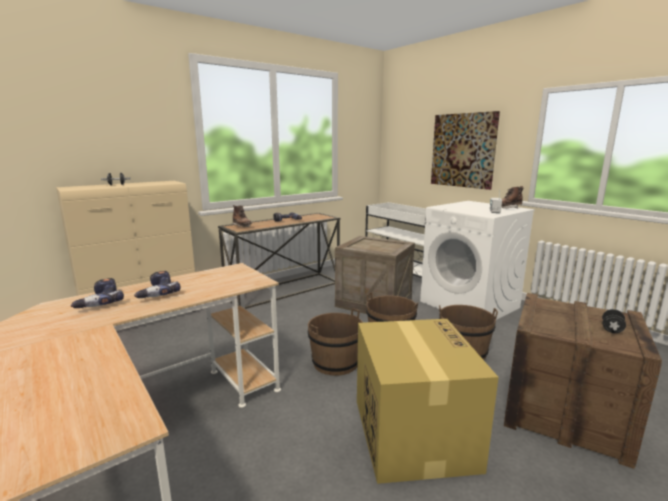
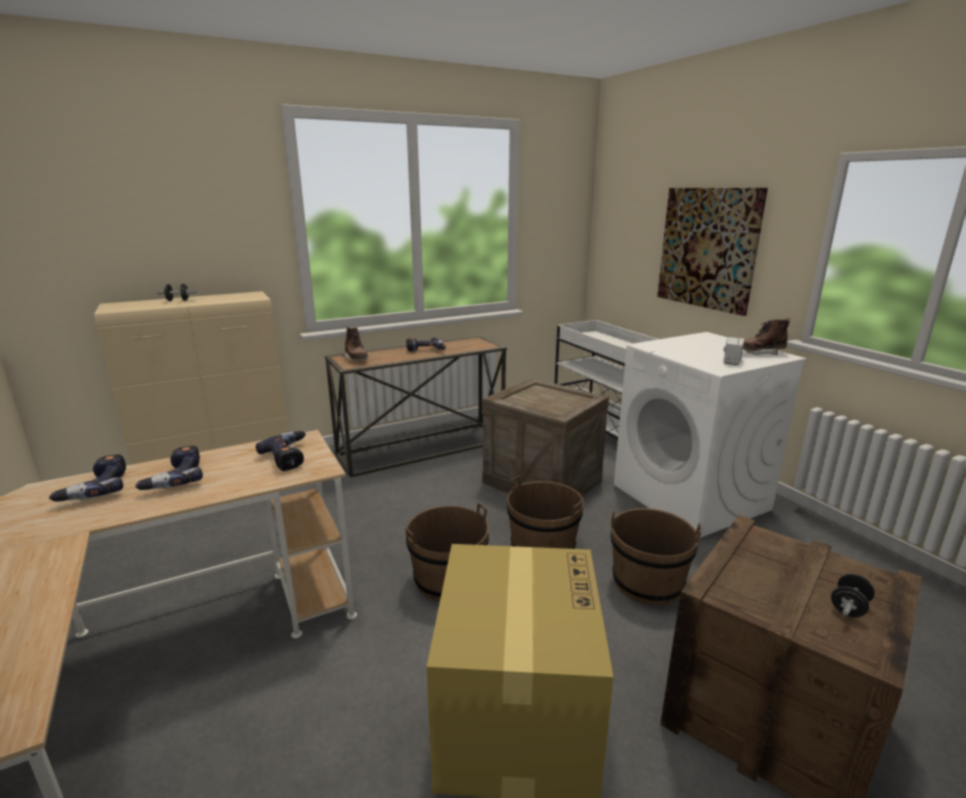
camera: 10 degrees right, 5 degrees up
(233, 277) = (290, 457): none -> power drill

